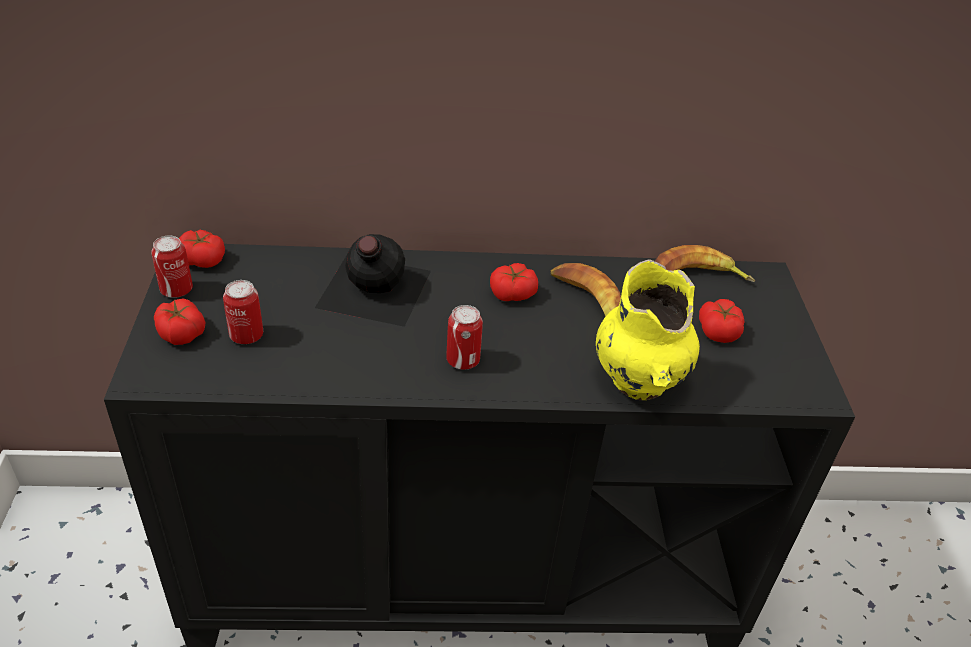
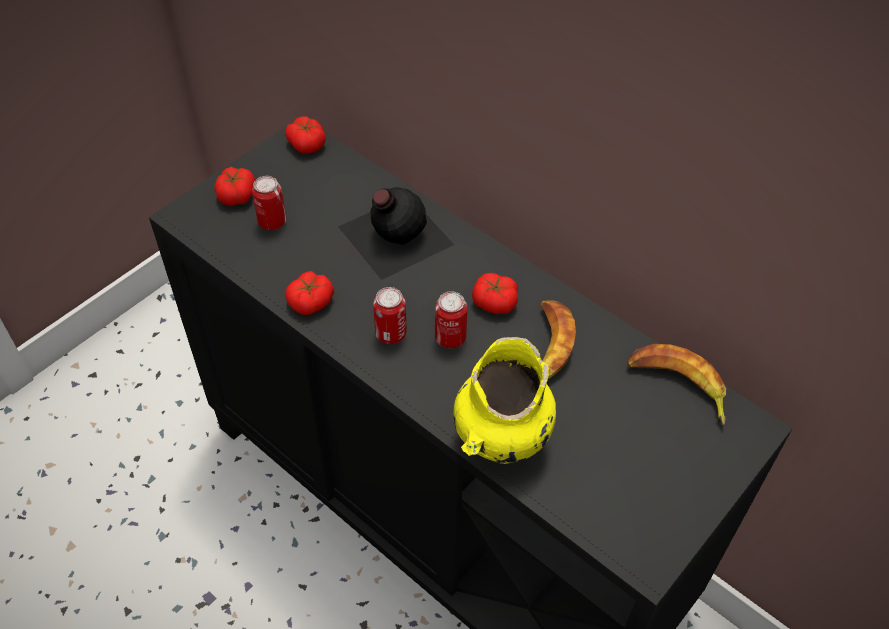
camera: 45 degrees right, 10 degrees up
(176, 290) = (267, 160): can -> can (450, 338)
(718, 331) = (631, 446): tomato -> tomato (311, 301)

